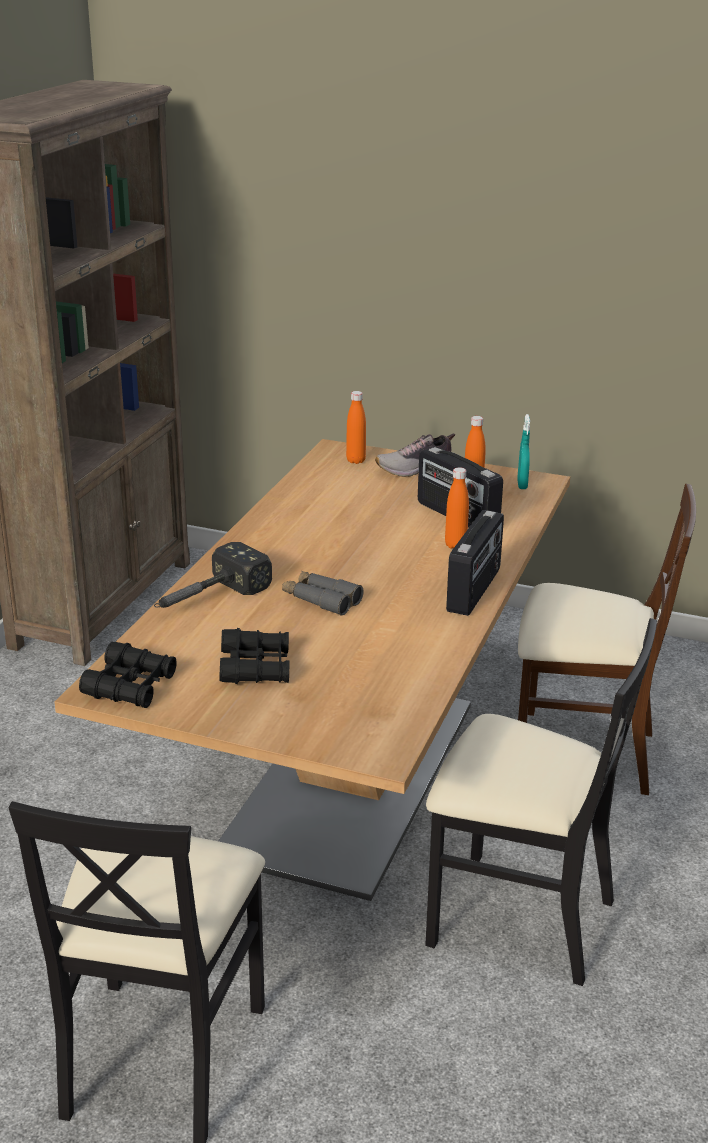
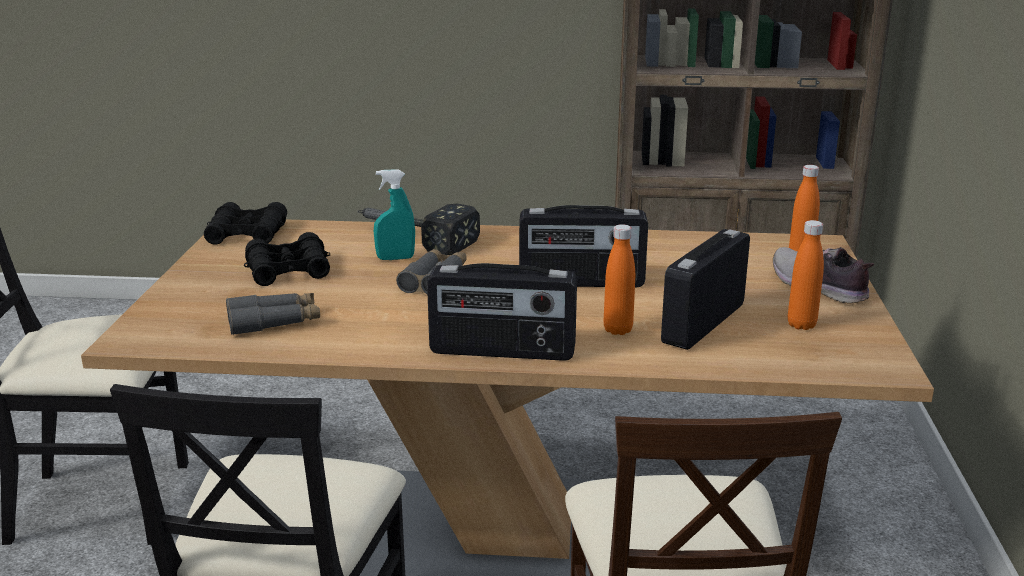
camera: 75 degrees right, 5 degrees down
(361, 543) = (581, 282): none -> radio
(377, 680) = (274, 322): none -> grey binoculars
(522, 485) = (852, 355): turquoise spray bottle -> turquoise spray bottle (395, 258)

